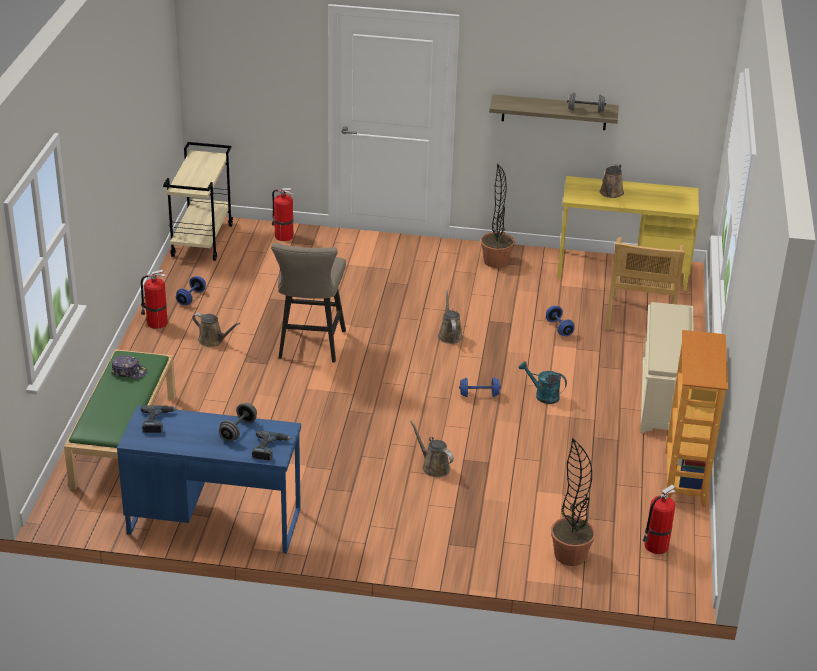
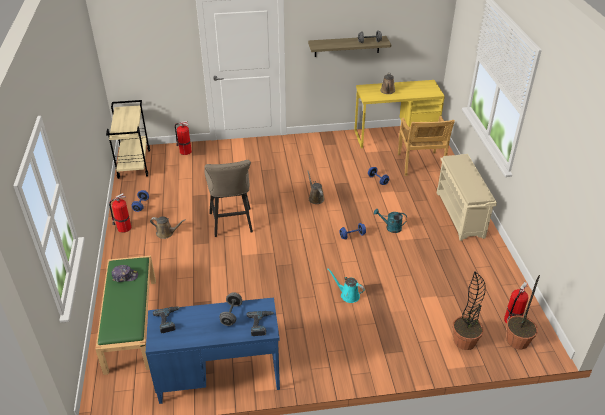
camera: 15 degrees left, 5 degrees up
(433, 466) = (348, 295): brown watering can -> turquoise watering can
(496, 261) = (320, 144): potted plant -> potted plant (517, 341)
(685, 479) = (503, 267): bookcase -> none

